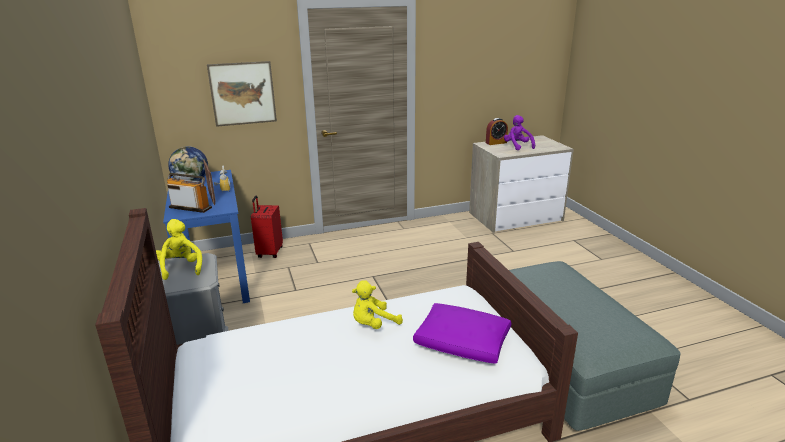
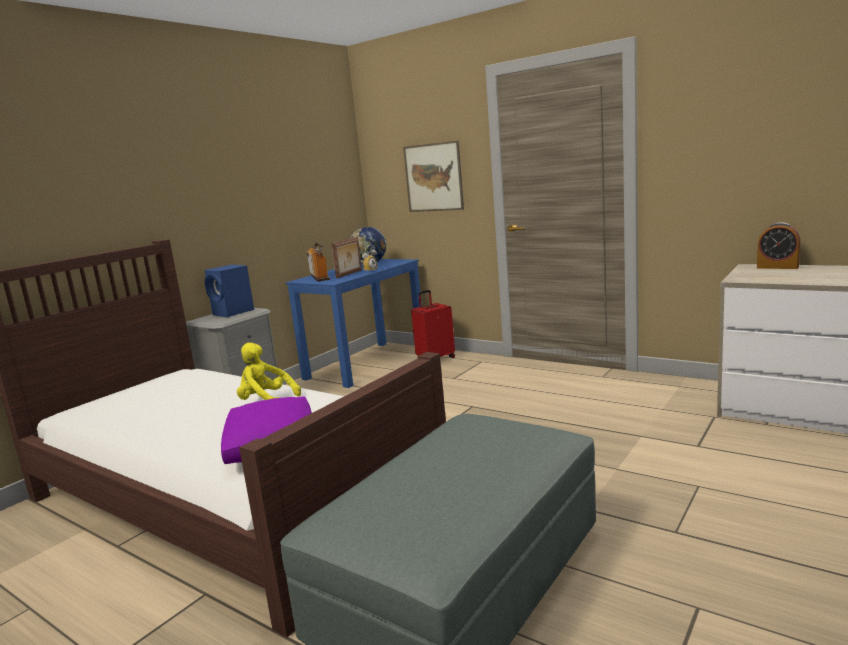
camera: 55 degrees right, 10 degrees down
(181, 268) = (233, 312): yellow plush toy -> blue speaker
(517, 146) = (801, 274): purple plush toy -> none

